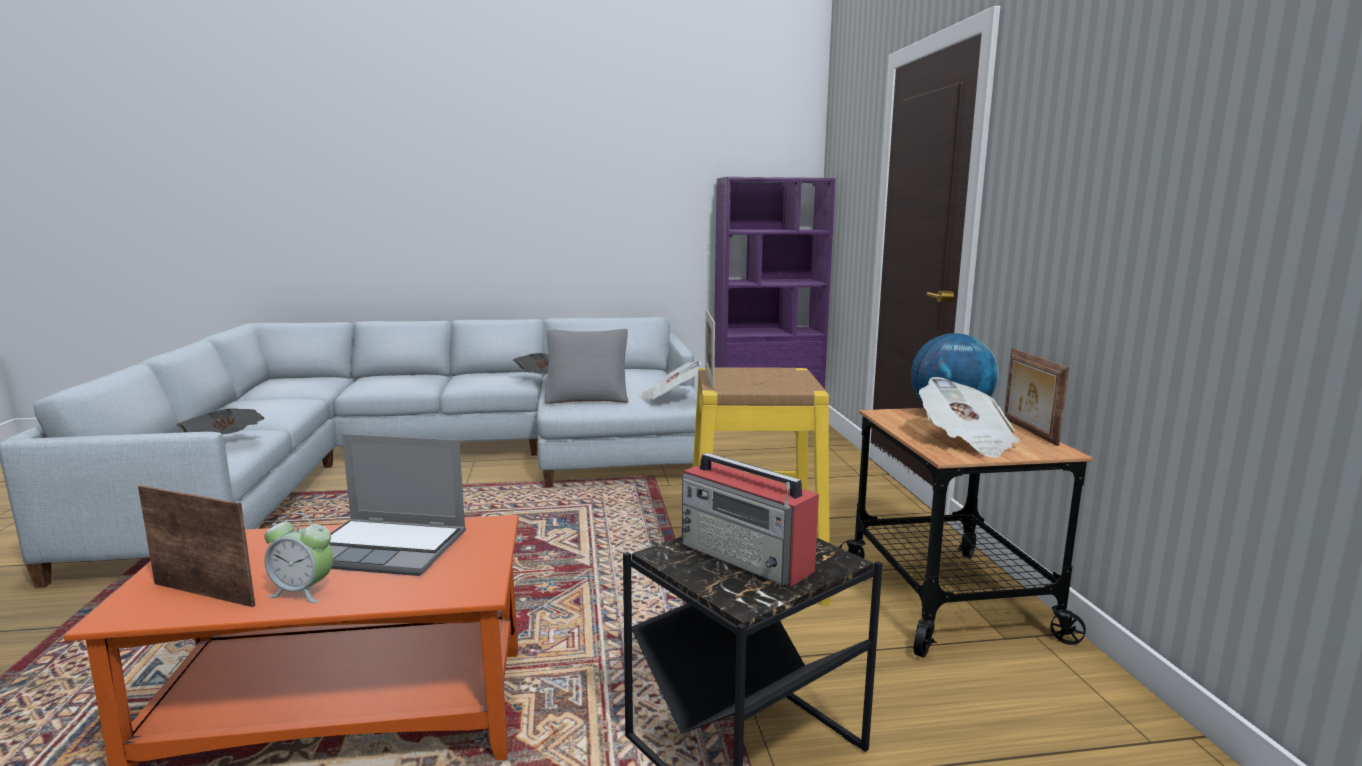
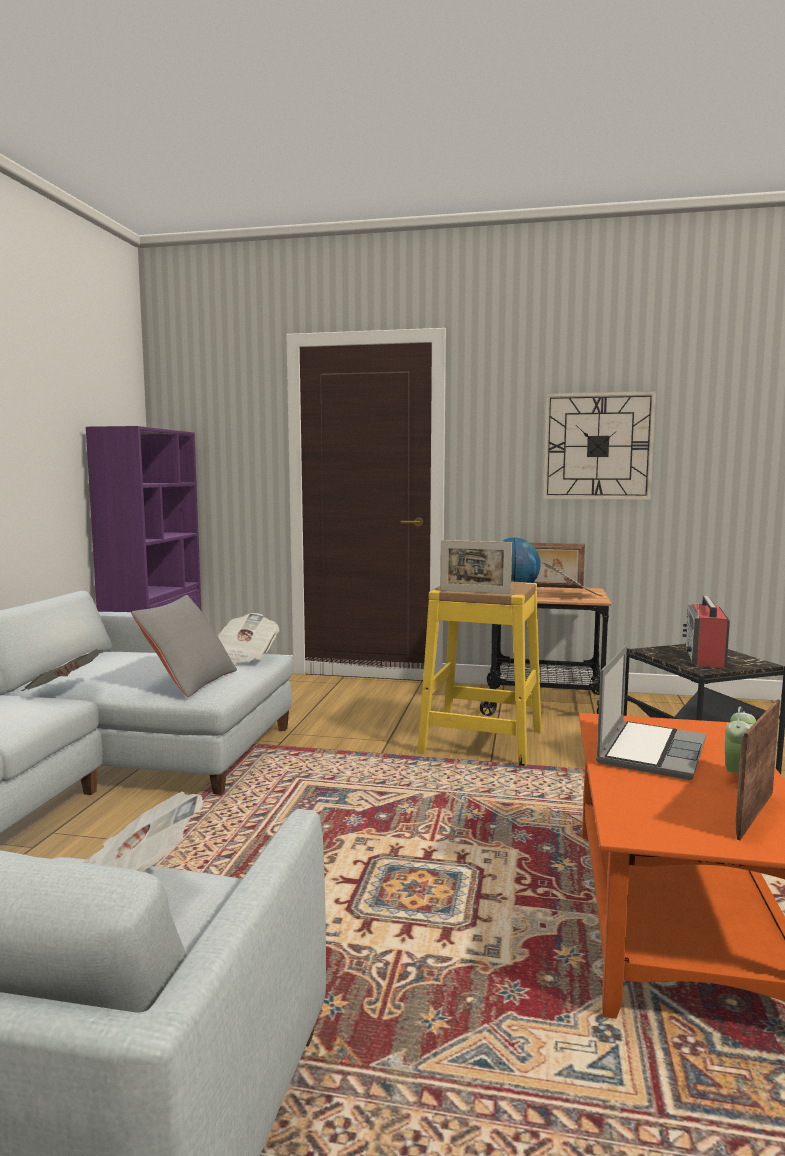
camera: 70 degrees left, 5 degrees down
(747, 558) = (705, 657): radio -> radio turned 135 degrees clockwise
(1141, 185) = (597, 446): none -> wall clock

